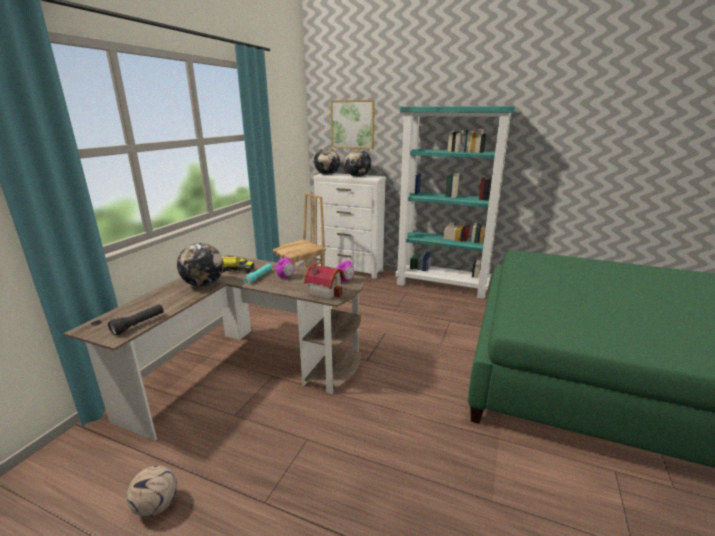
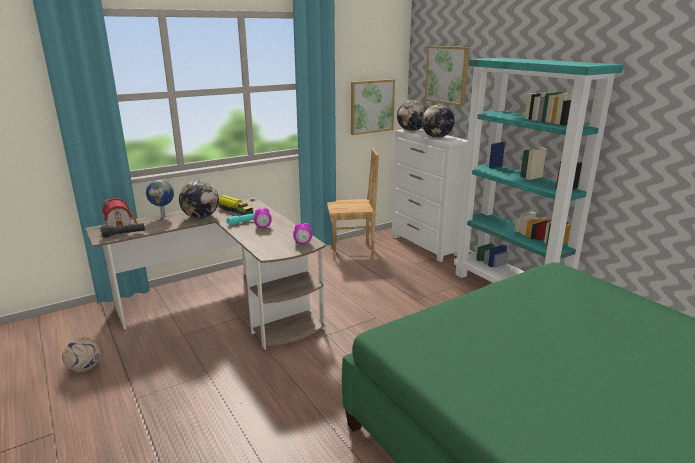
camera: 35 degrees right, 0 degrees up
(156, 294) = (163, 216): none -> globe
(289, 156) = (371, 106): none -> picture
(325, 291) = (271, 247): toy house -> toy house (121, 224)

